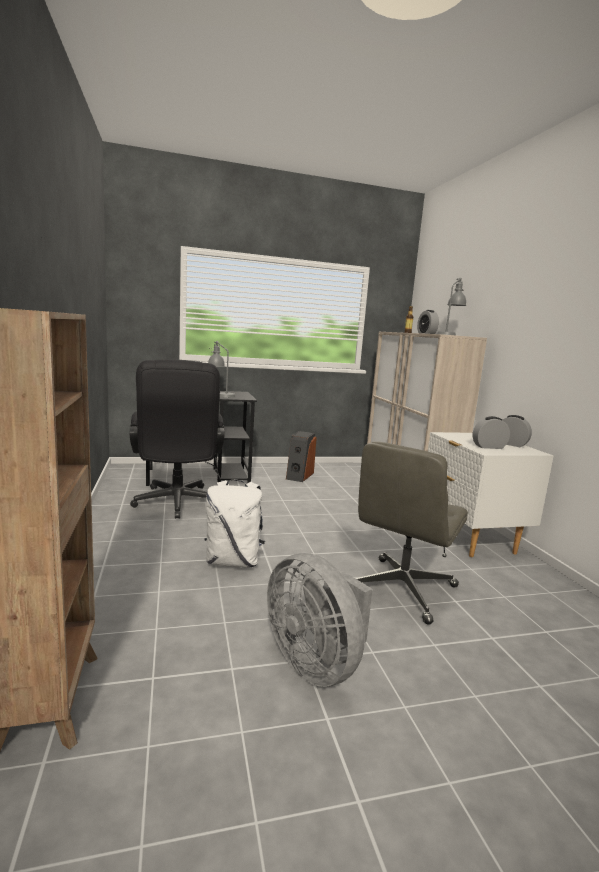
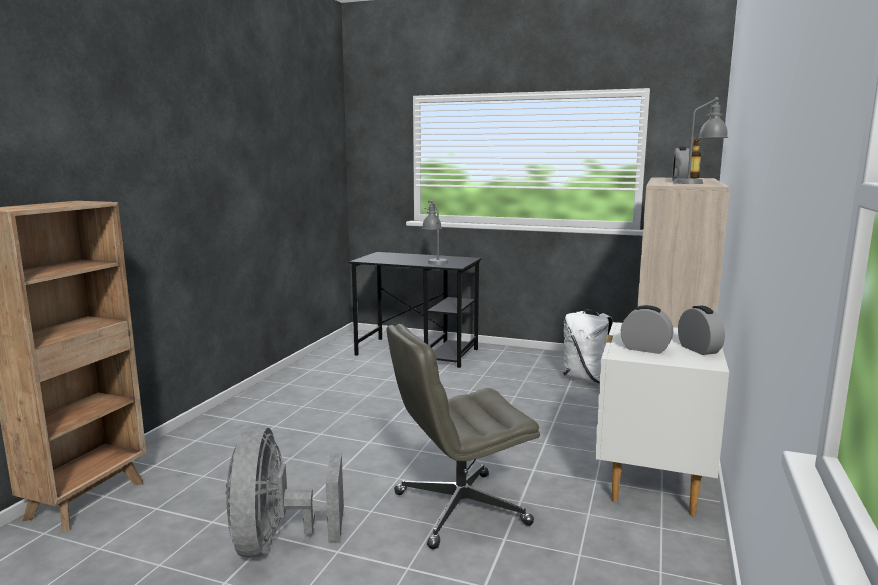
camera: 35 degrees right, 0 degrees up
(176, 504) = (357, 377): black office chair -> none
(233, 561) = (333, 439): white backpack -> white backpack (586, 379)
(299, 476) = (532, 366): speaker -> none

